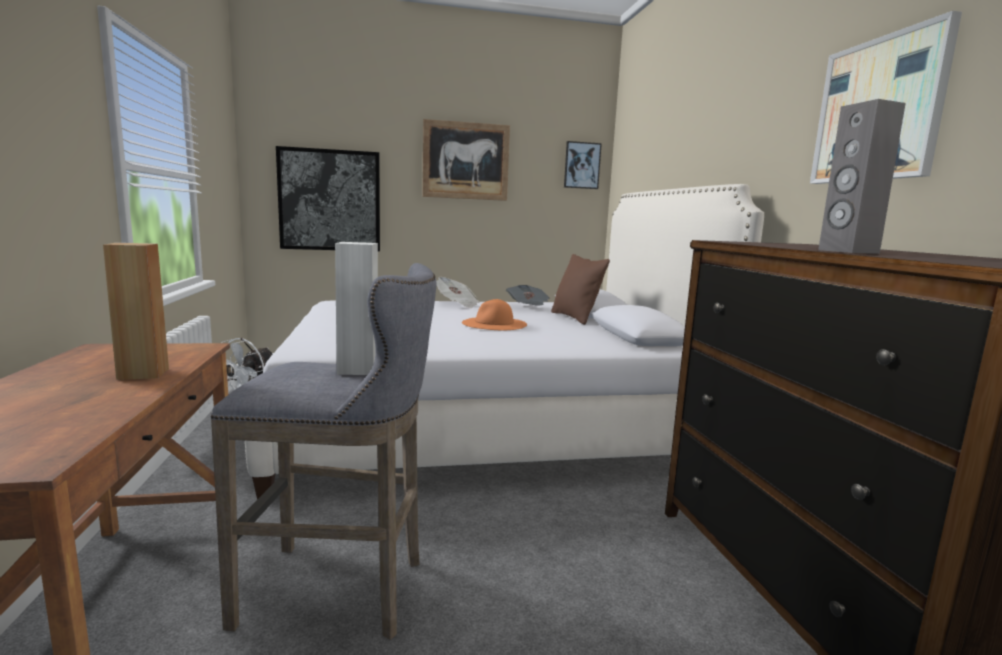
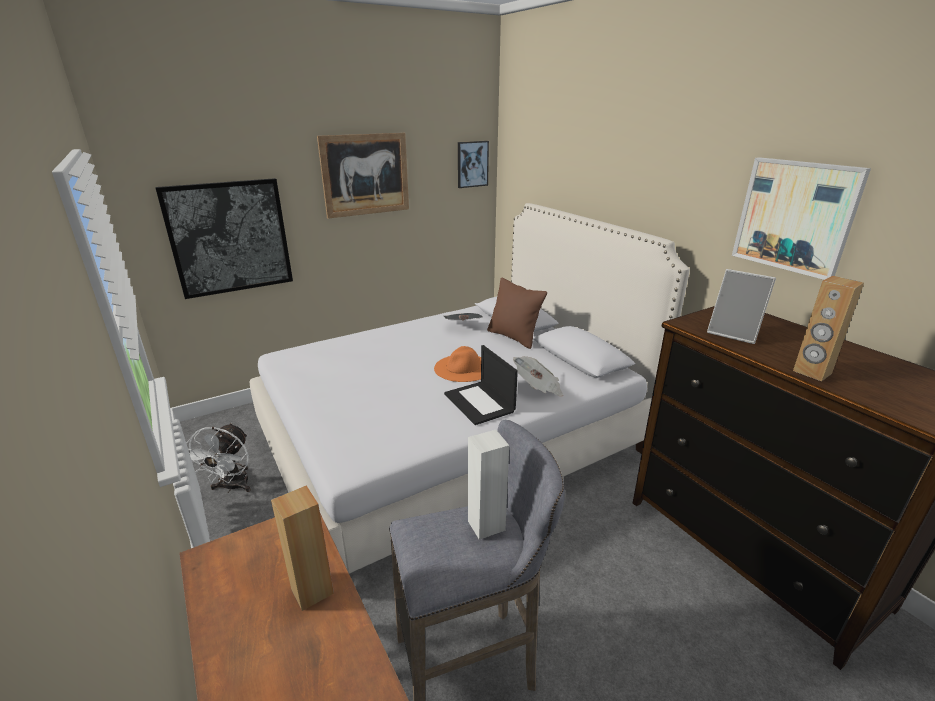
camera: 20 degrees left, 15 degrees up
(457, 304) = (400, 335): newspaper -> newspaper (538, 388)
(483, 340) = (480, 403): none -> laptop
(775, 244) = (734, 333): none -> picture frame
(847, 251) = (812, 372): grey speaker -> brown speaker

